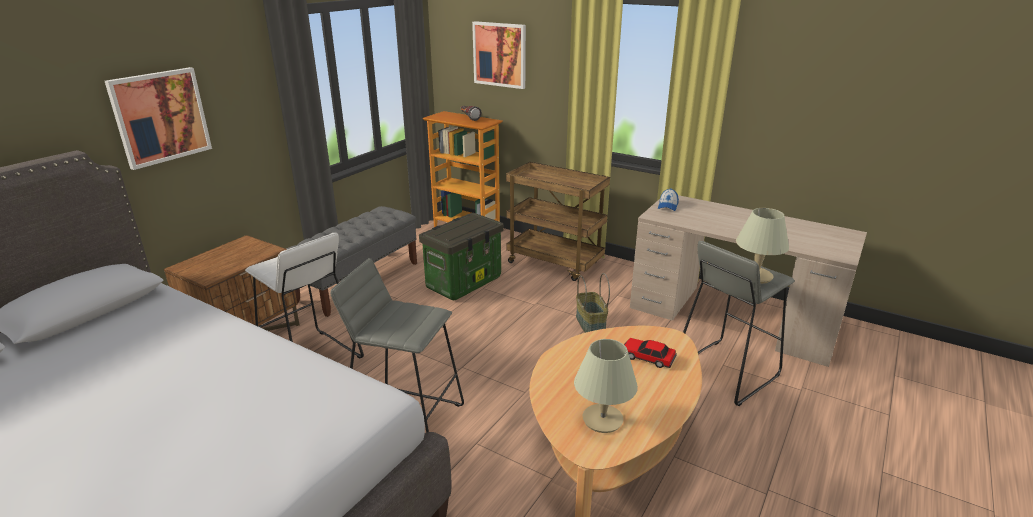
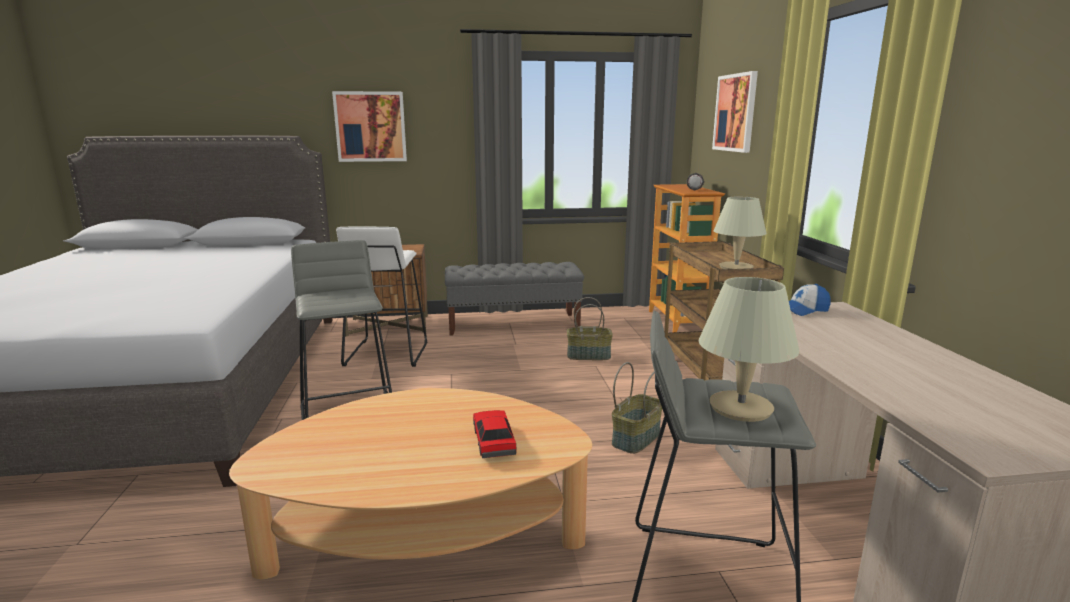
camera: 50 degrees right, 10 degrees down
(464, 282) = (589, 355): storage box -> basket
(602, 420) = (328, 453): beige table lamp -> beige table lamp (736, 267)

